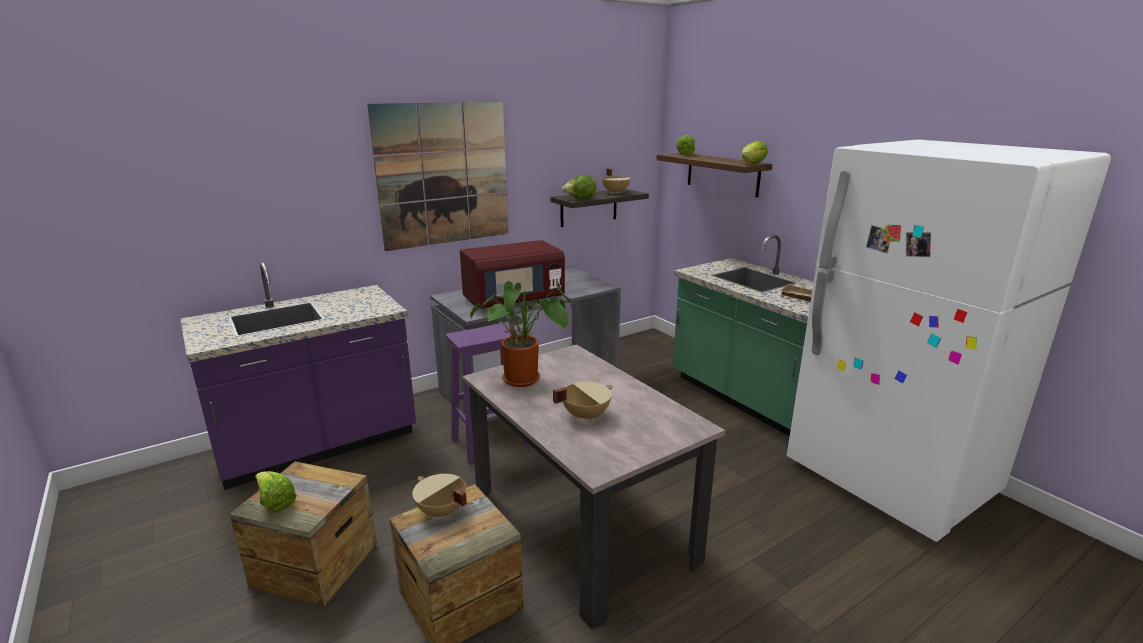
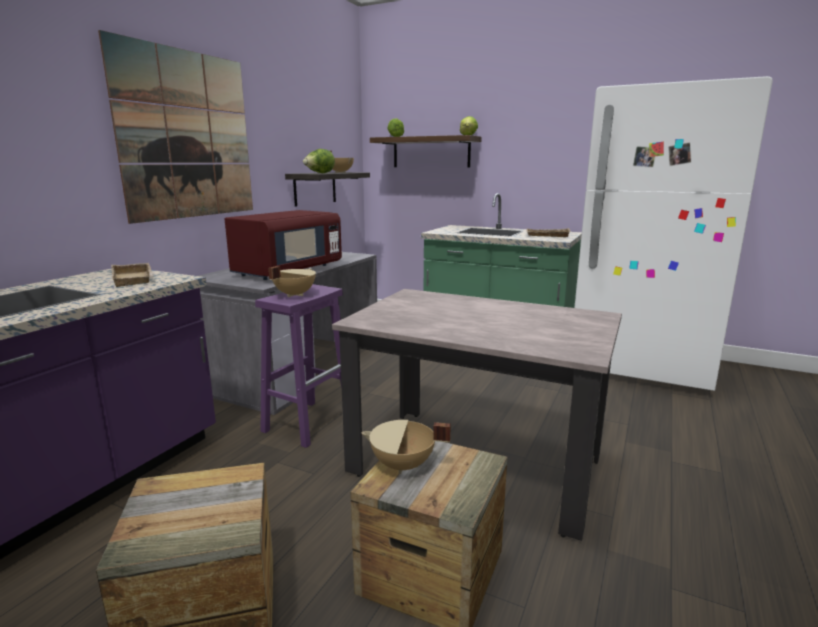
camera: 30 degrees left, 5 degrees down
(275, 502) = (163, 530): lettuce -> none
(363, 304) = (135, 279): none -> beige tray
(526, 379) = (403, 315): potted plant -> none
(585, 415) = (503, 326): beige cooking pot -> beige cooking pot (294, 295)

